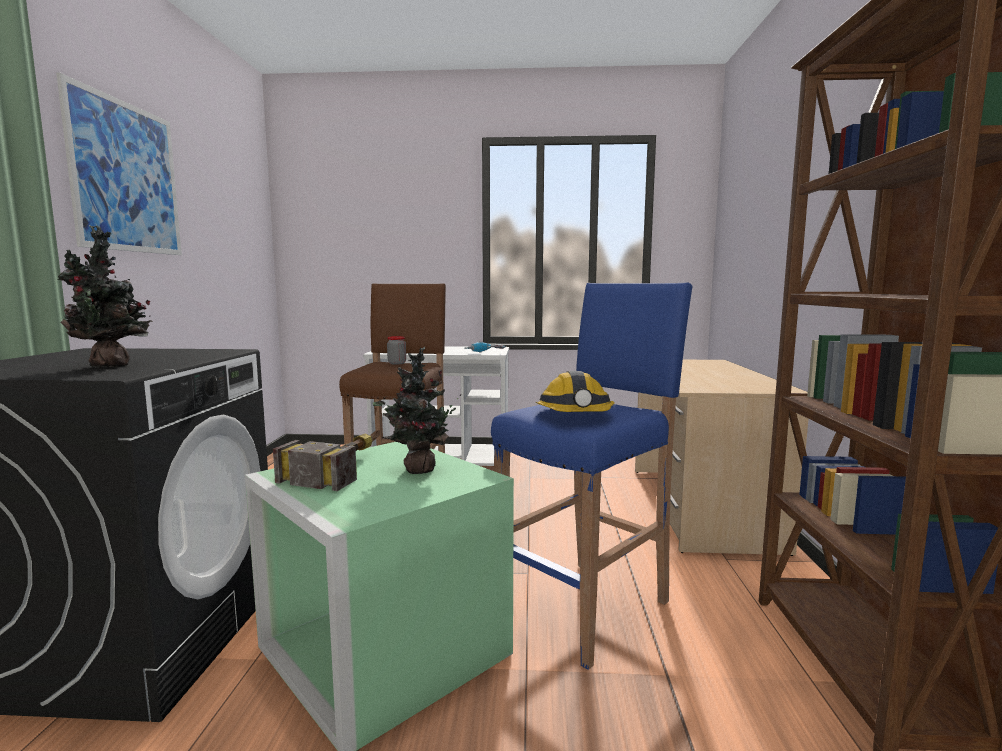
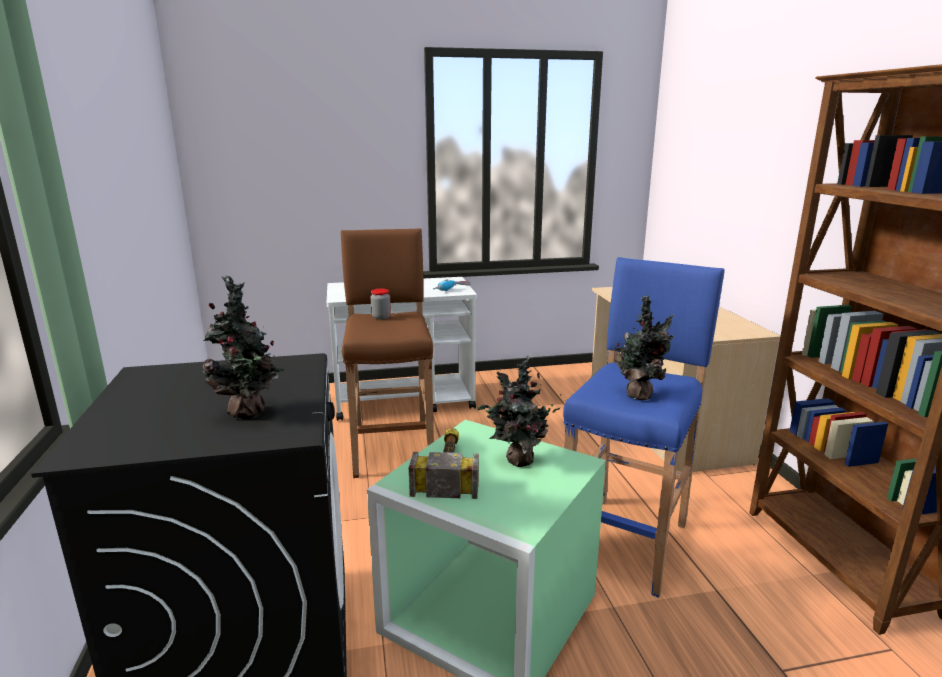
camera: 15 degrees left, 10 degrees up
(126, 177) = (85, 141): picture -> none
(575, 416) = (639, 395): hard hat -> potted plant

